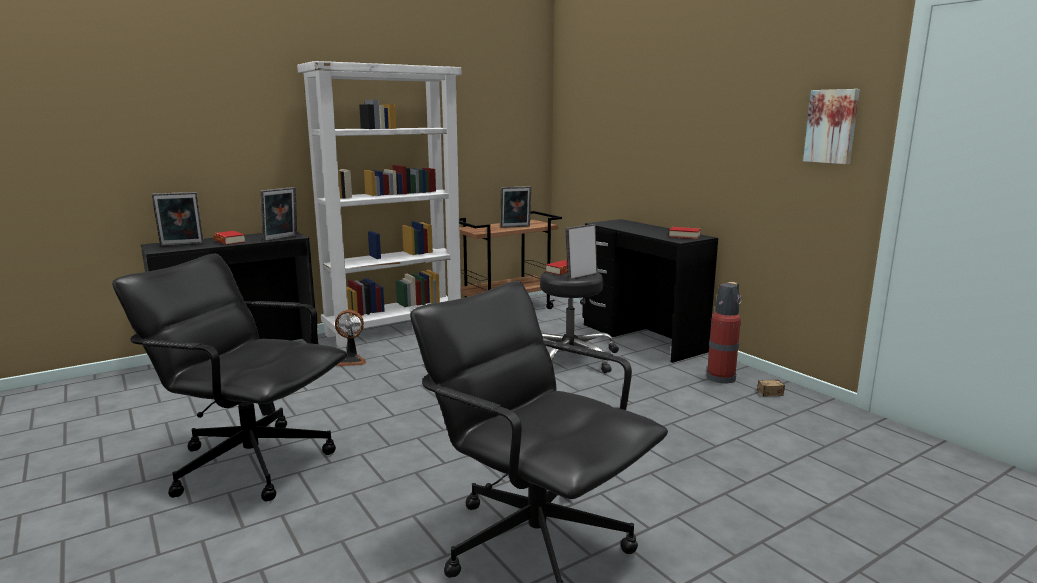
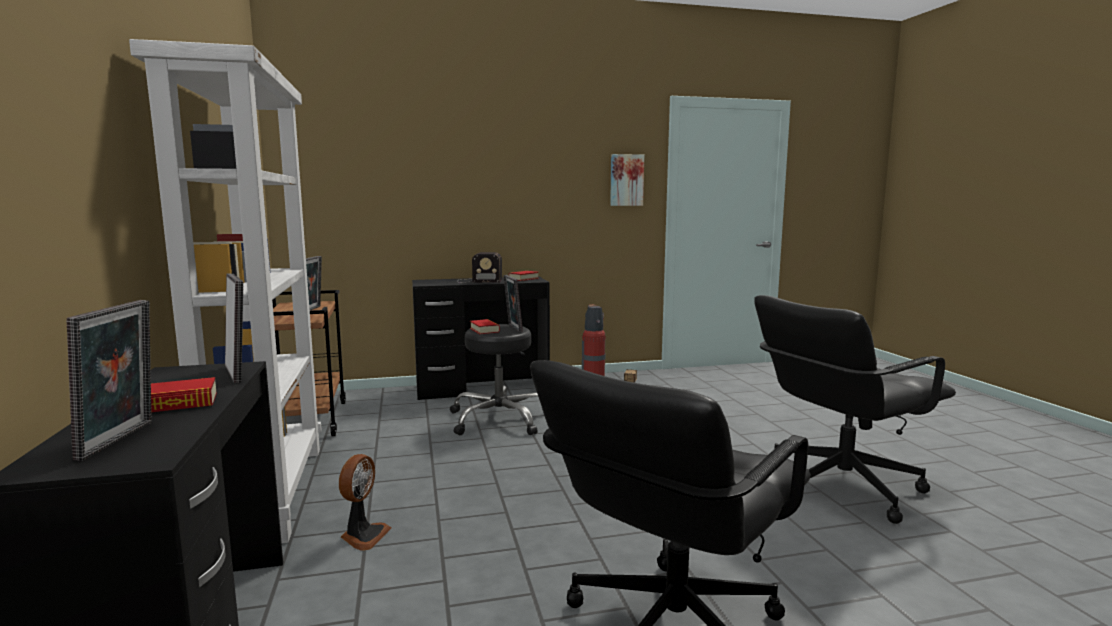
camera: 70 degrees left, 5 degrees down
(644, 229) = (477, 281): none -> radio

